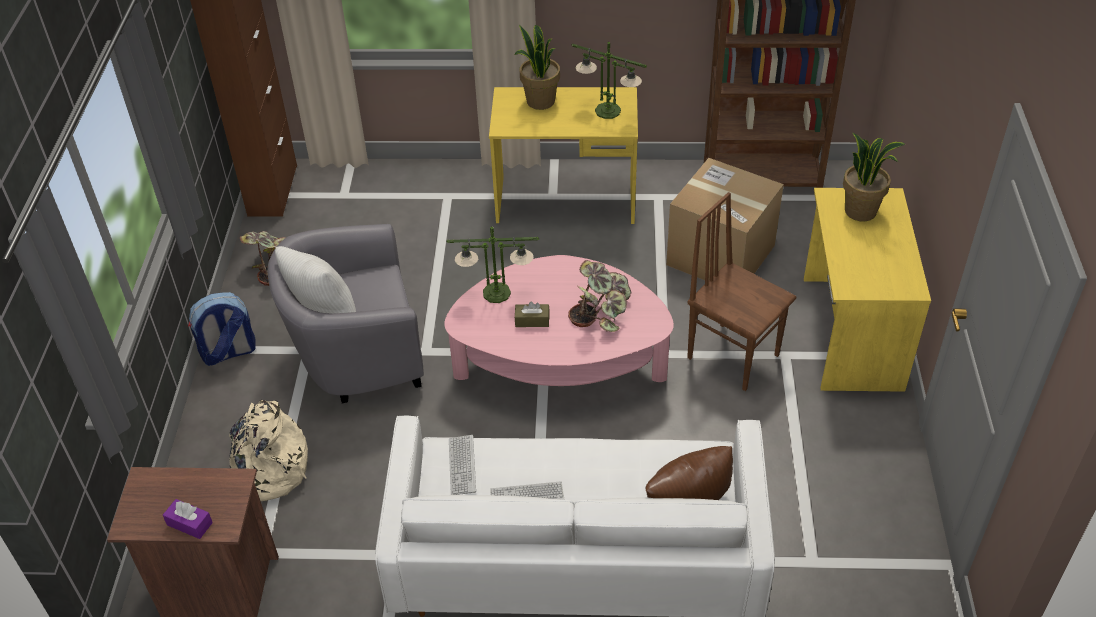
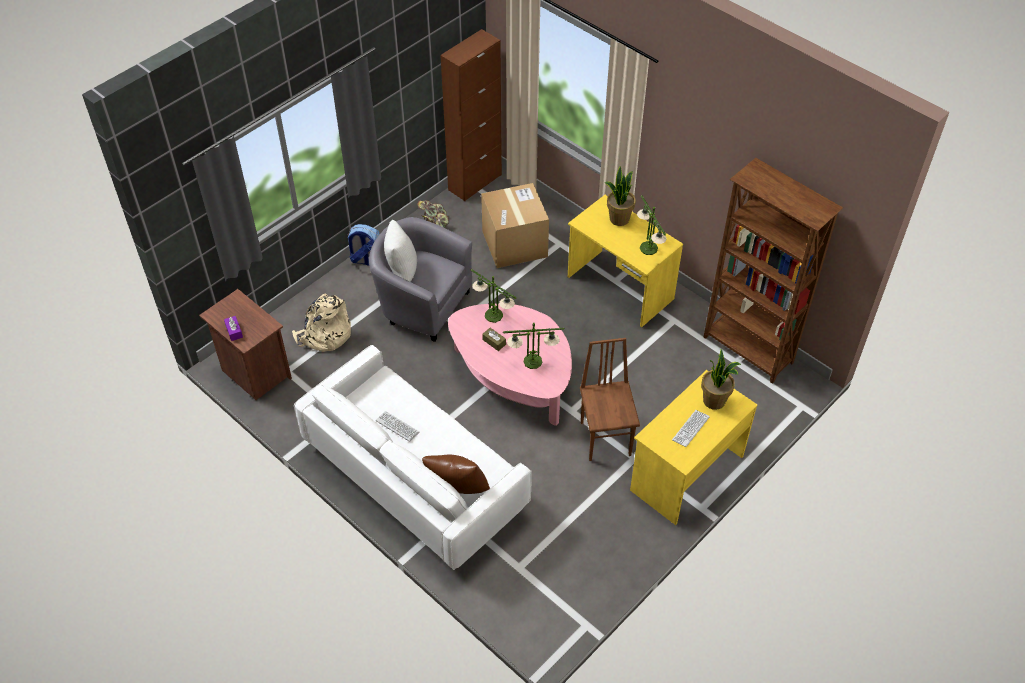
camera: 40 degrees right, 5 degrees up
(462, 466) = (385, 391): keyboard -> keyboard (690, 428)
(601, 312) = (532, 361): potted plant -> table lamp
(720, 255) = (668, 378): cardboard box -> cardboard box (514, 244)

